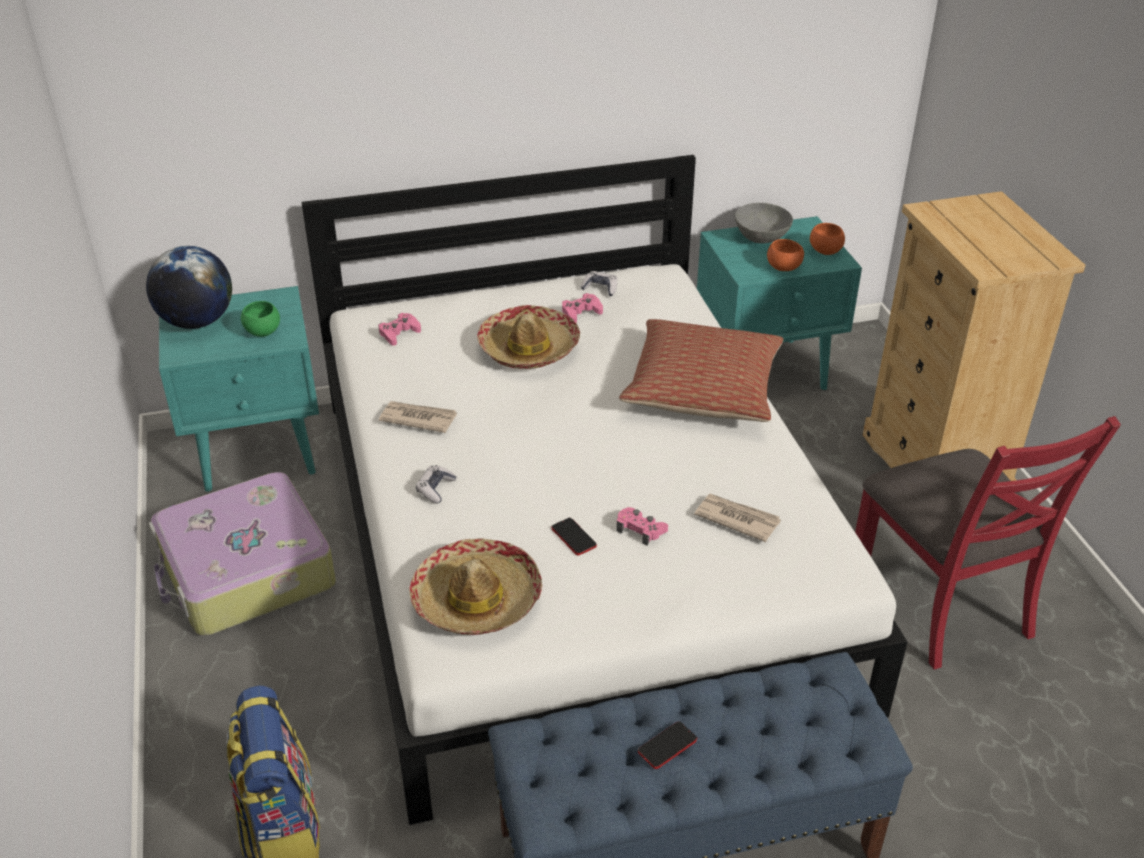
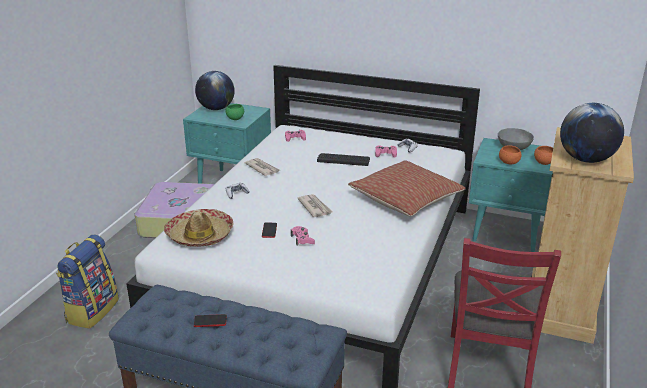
camera: 35 degrees right, 10 degrees down
(529, 348) = (343, 160): hat -> keyboard
(736, 519) = (352, 252): newspaper -> newspaper (315, 207)
(1004, 253) = (586, 159): none -> globe

